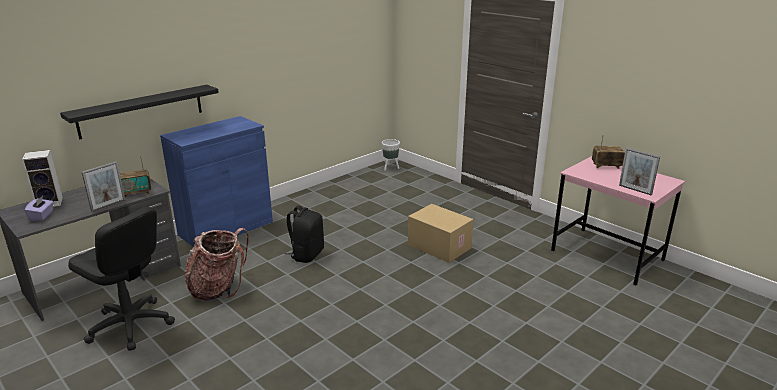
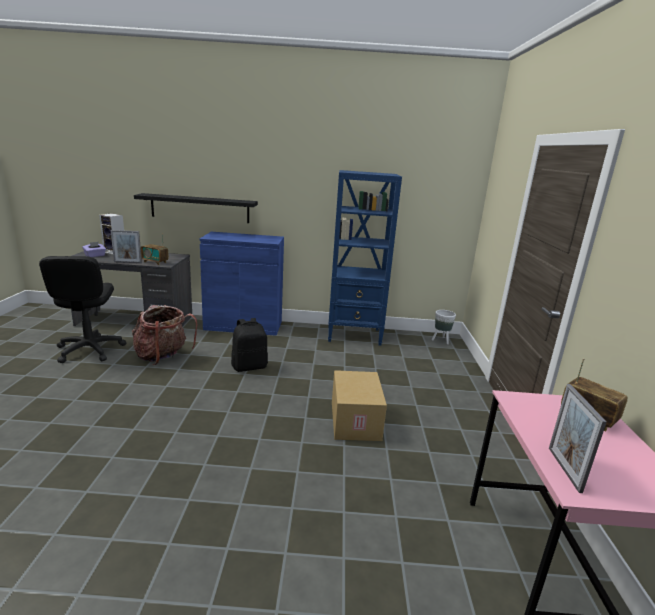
camera: 45 degrees right, 5 degrees down
(330, 192) = (355, 335): none -> blue bookcase

